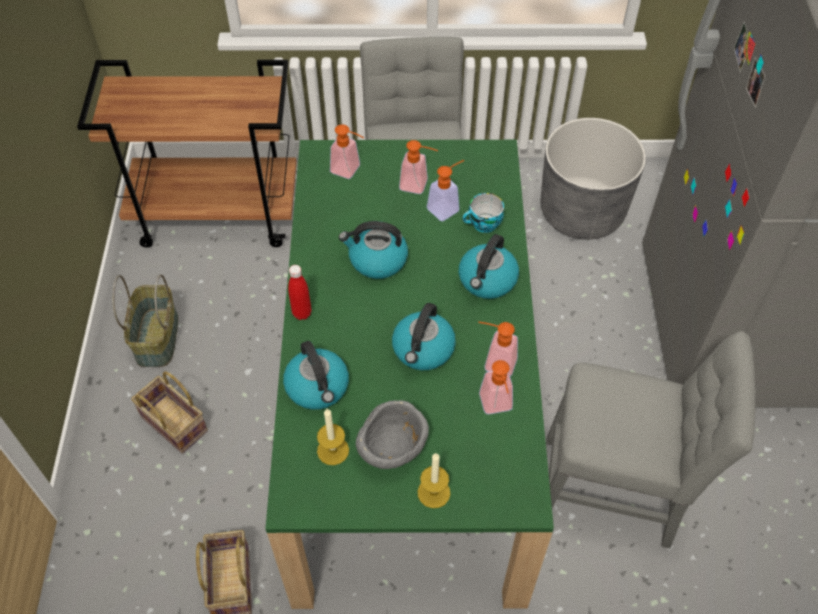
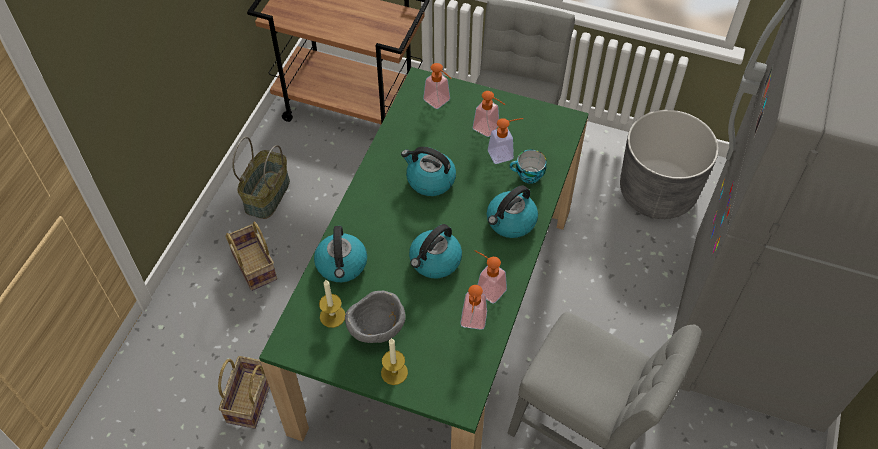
camera: 20 degrees right, 0 degrees up
(302, 313) = (354, 205): red bottle -> none

